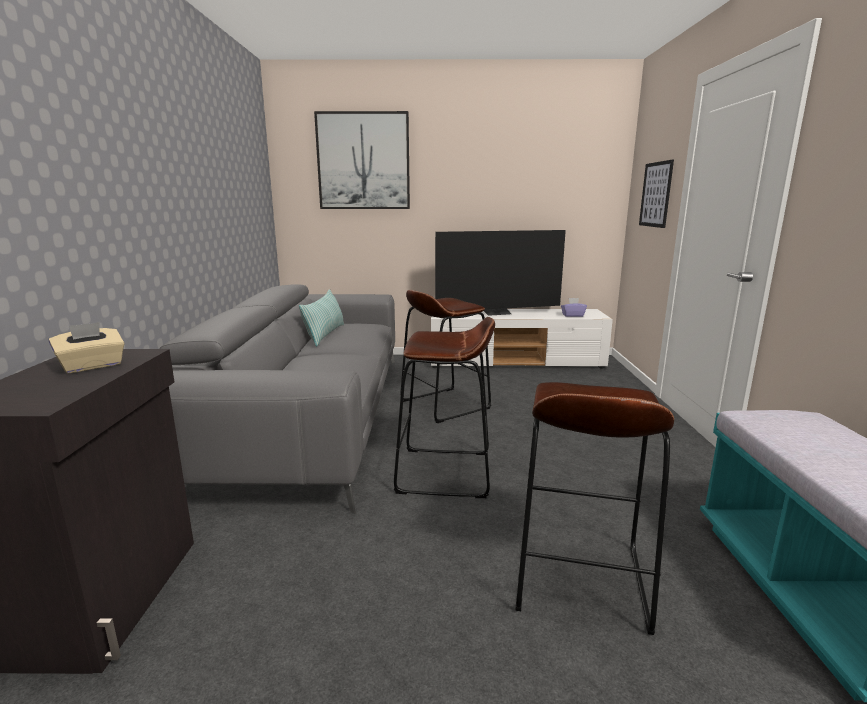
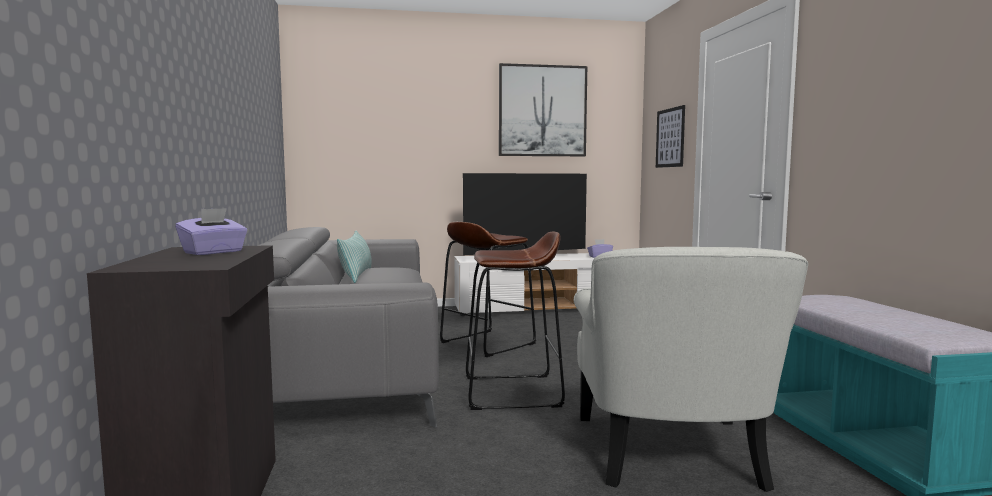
camera: 10 degrees left, 10 degrees down
(92, 366) = (214, 252): beige tissue box -> purple tissue box
(363, 161) = (383, 106): picture -> picture (542, 111)
(579, 578) = (671, 452): brown stool -> white armchair

